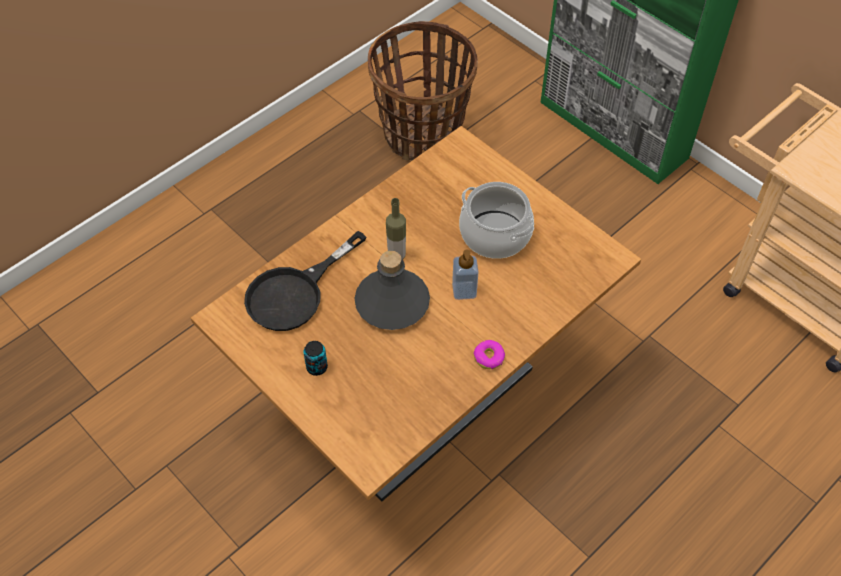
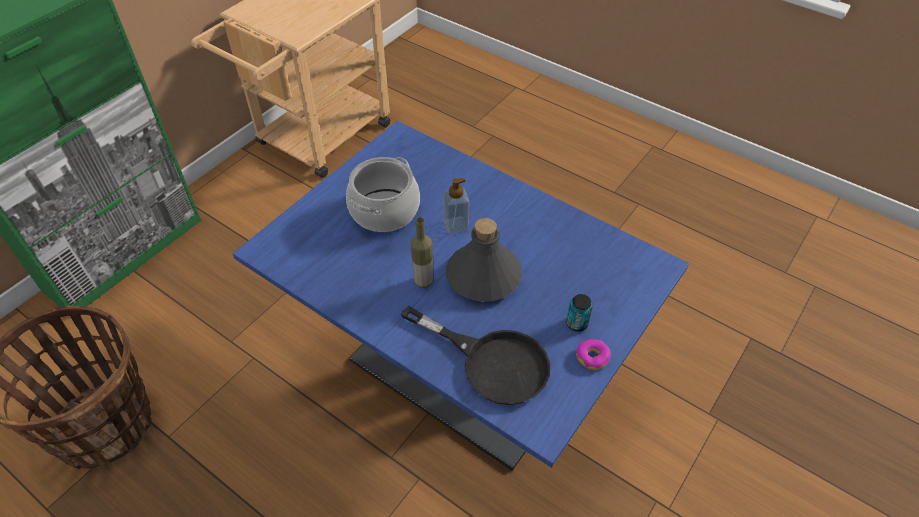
camera: 100 degrees left, 5 degrees down
(420, 396) = (459, 374): brown dining table -> blue dining table
(489, 357) = (524, 201): donut -> donut (592, 357)

